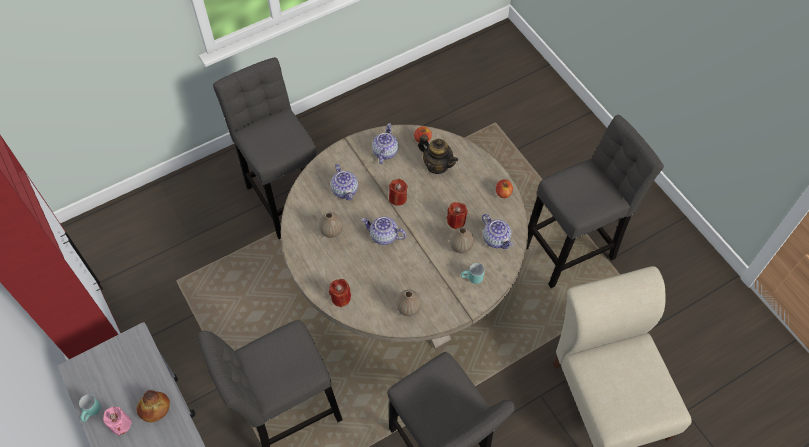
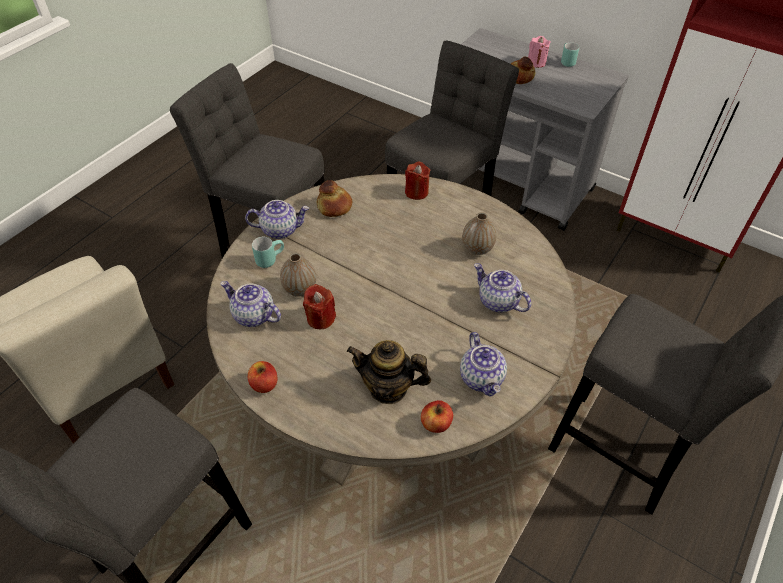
camera: 155 degrees right, 10 degrees down
(383, 236) = (409, 266): teapot -> teapot (280, 229)
(398, 198) = (419, 318): red candle -> none
(408, 308) = (334, 207): vase -> bread

